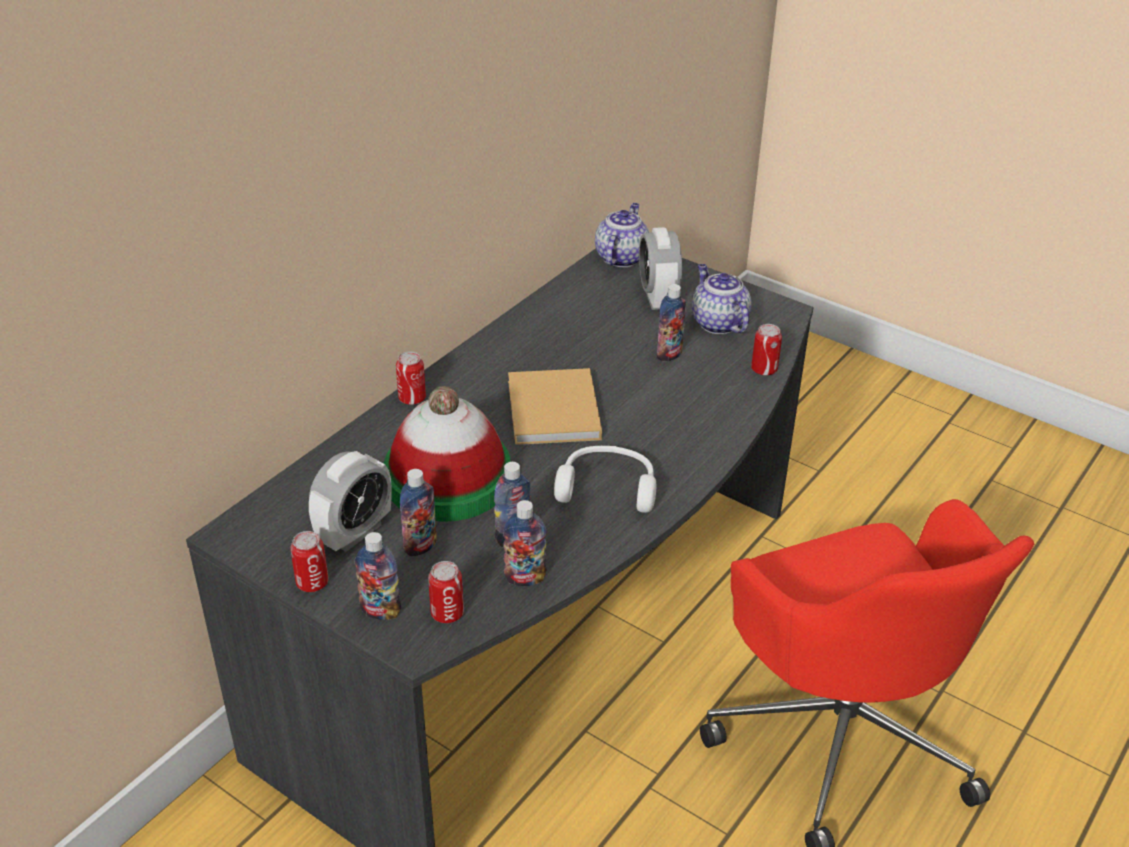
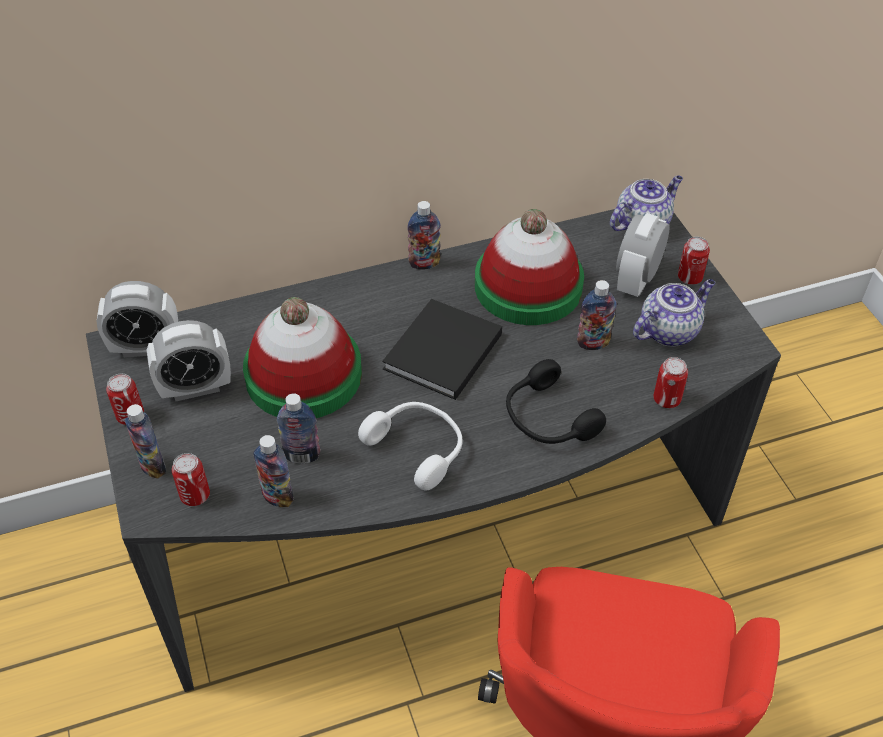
camera: 35 degrees right, 10 degrees up
(266, 523) = (146, 347): none -> alarm clock
(412, 398) = (343, 287): can -> can (689, 277)
(420, 546) = (230, 425): bottle -> bottle (424, 263)
(554, 412) = (441, 354): beige book -> black book
(575, 335) = (528, 286): none -> hat
(688, 421) = (547, 419): none -> black headphones
(718, 323) = (669, 330): teapot -> teapot turned 45 degrees clockwise

